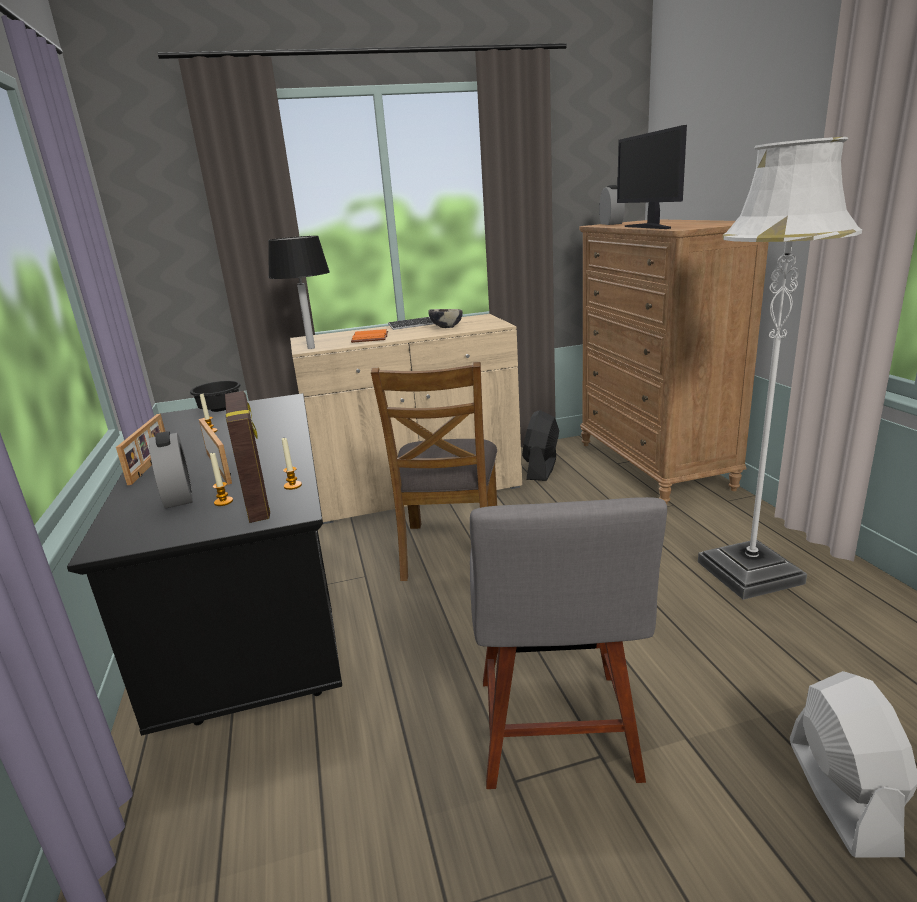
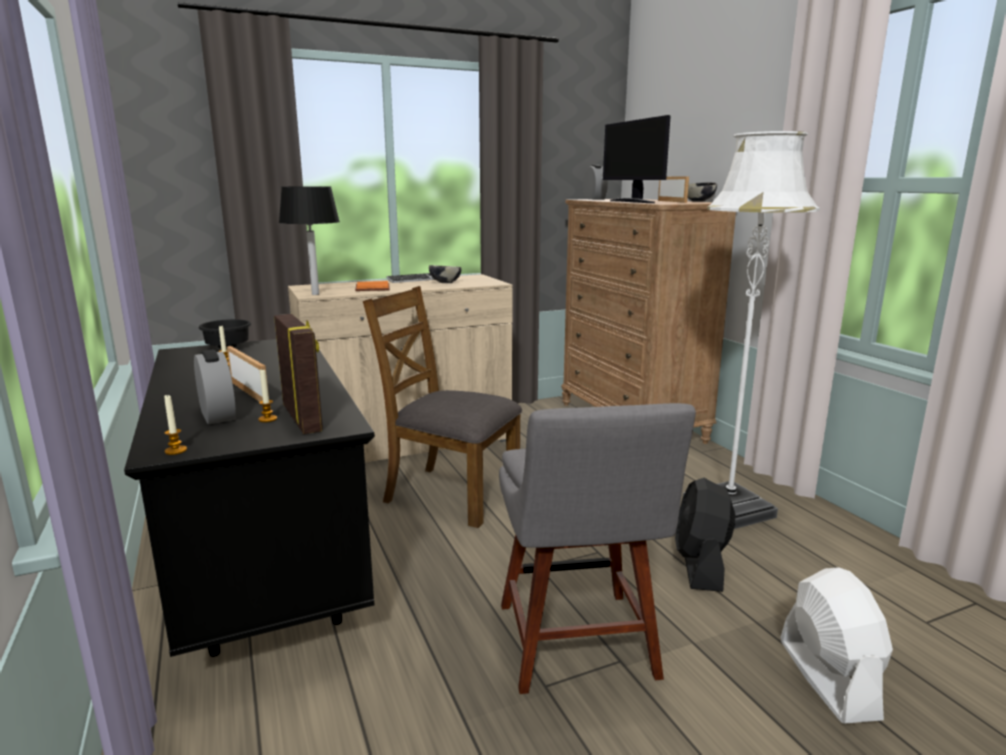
camera: 10 degrees left, 5 degrees down
(151, 465) = (174, 390): picture frame -> picture frame (672, 201)
(293, 485) = (333, 407): candle -> candle (176, 451)
(450, 549) = (450, 494): brown chair -> brown chair turned 120 degrees clockwise
(541, 469) = (527, 424): black fan -> black fan (700, 565)
(727, 221) = (699, 201): none -> bowl

